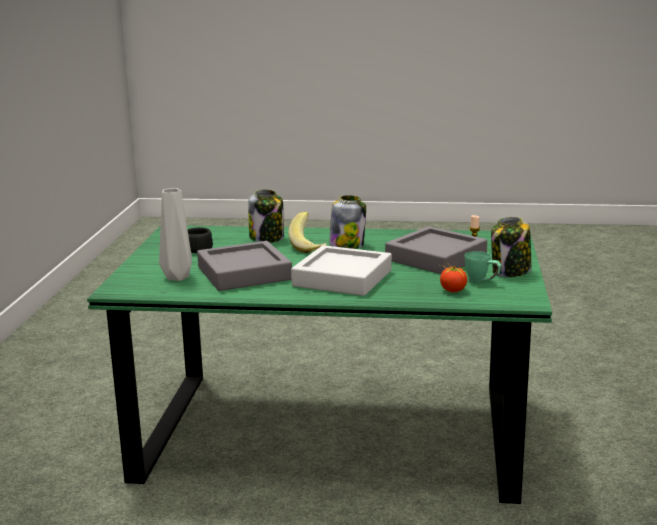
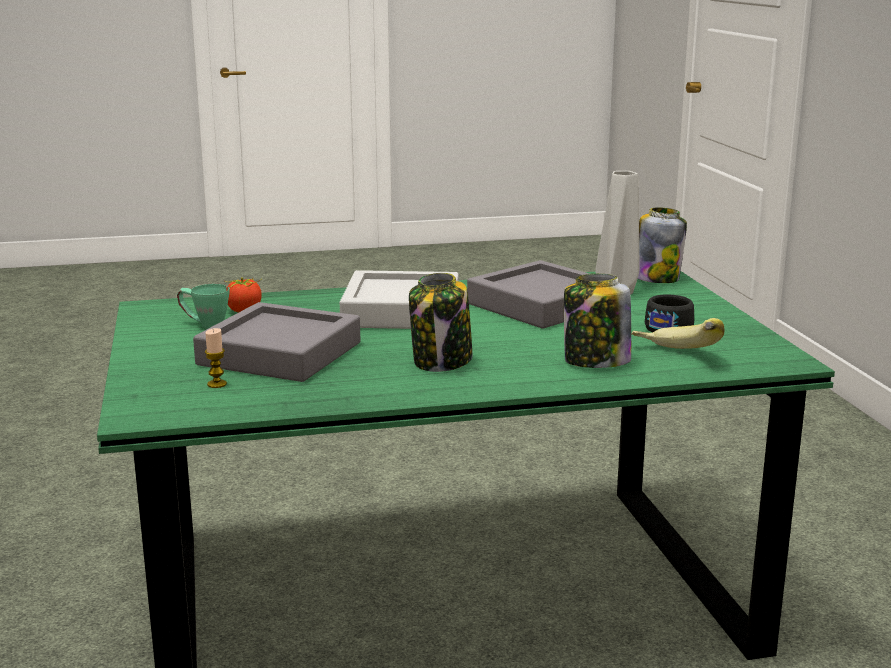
camera: 160 degrees right, 0 degrees up
(310, 247) = (500, 352): banana -> banana (675, 357)
(511, 272) = (159, 342): jar -> jar (656, 278)

